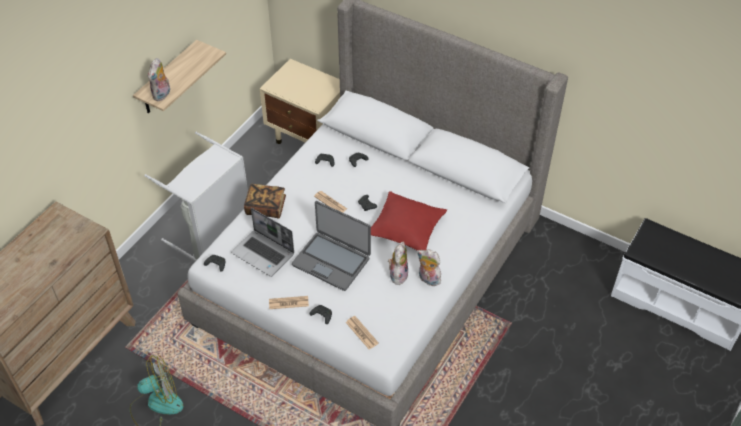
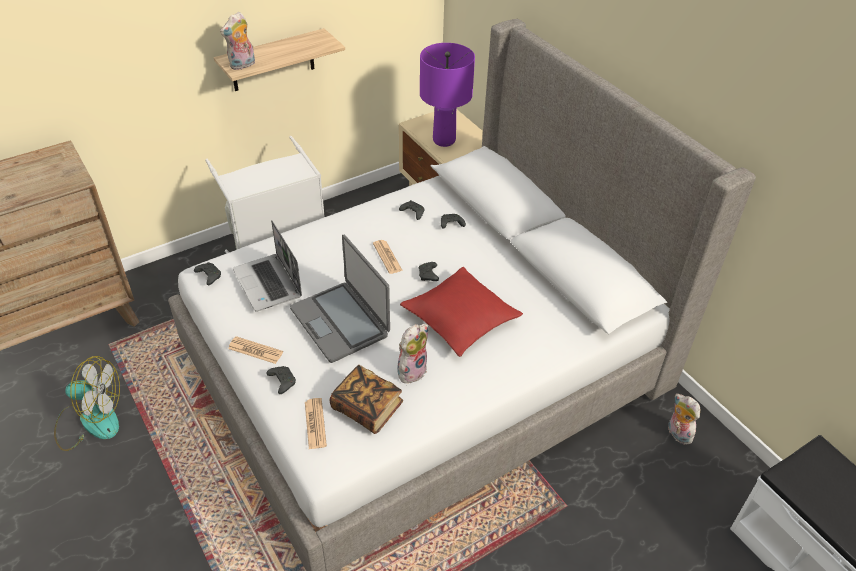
camera: 25 degrees right, 5 degrees down
(266, 207) = (310, 236): book -> book (367, 408)
(304, 92) = (444, 140): none -> purple table lamp
(428, 279) = (446, 392): plush toy -> plush toy (677, 433)

